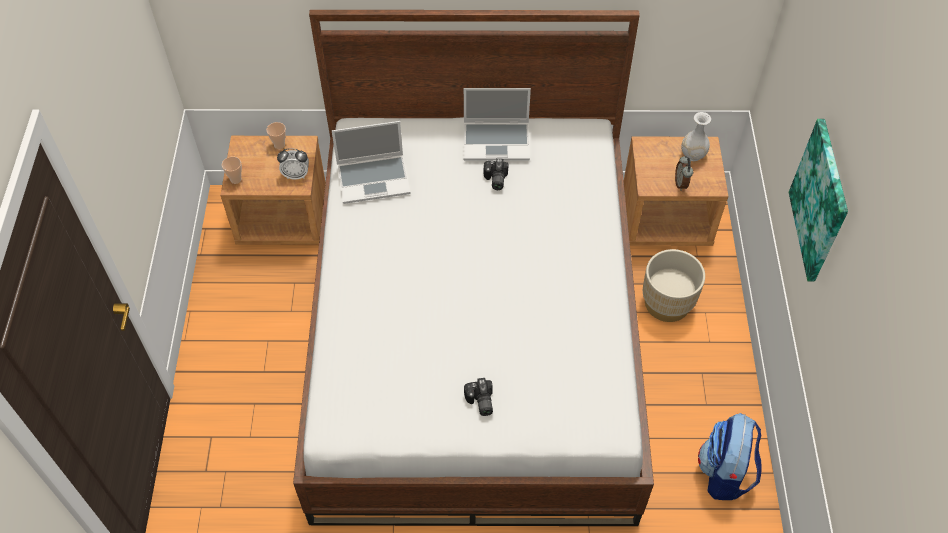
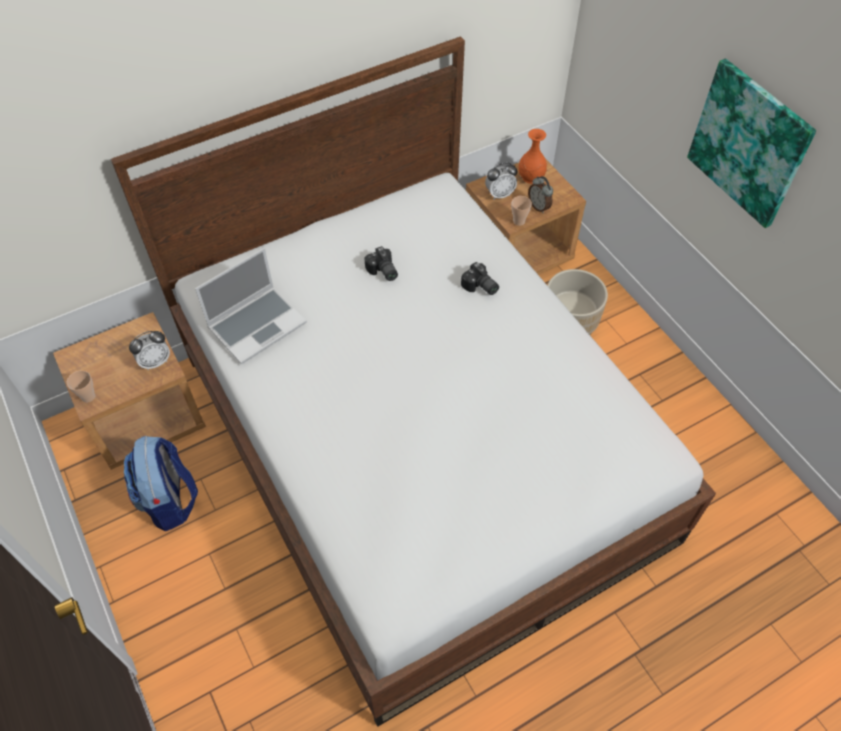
camera: 30 degrees left, 0 degrees up
(279, 145) = (116, 339): cup -> cup (519, 221)
(479, 402) = (523, 499): camera -> camera (480, 287)
(497, 141) = (359, 234): laptop -> none
(654, 158) = (499, 194): none -> alarm clock
(692, 154) = (530, 177): white vase -> orange vase
(724, 473) = (719, 453): backpack -> backpack (170, 501)

